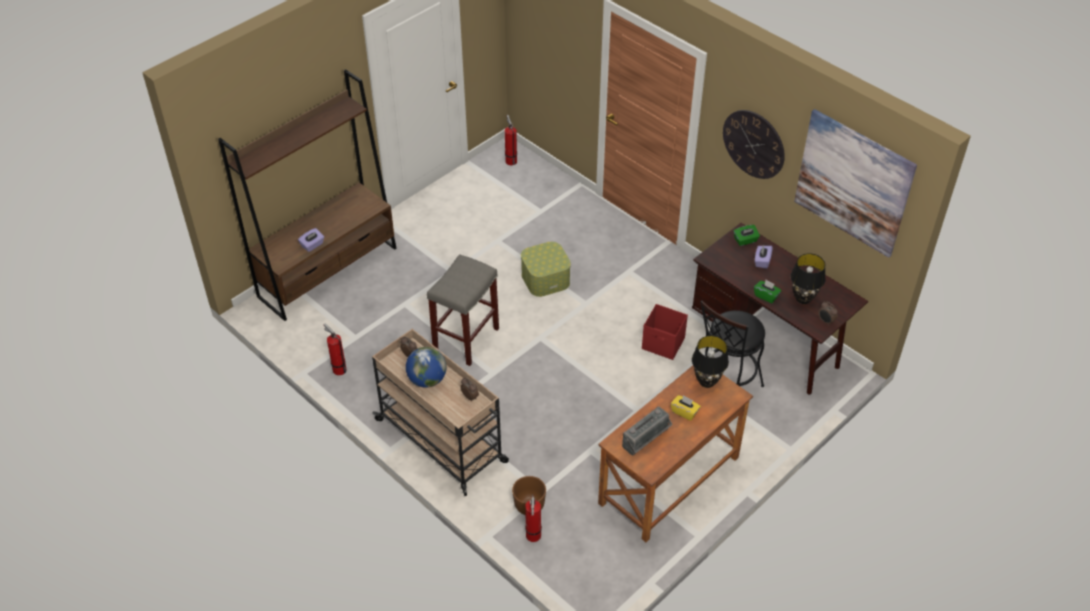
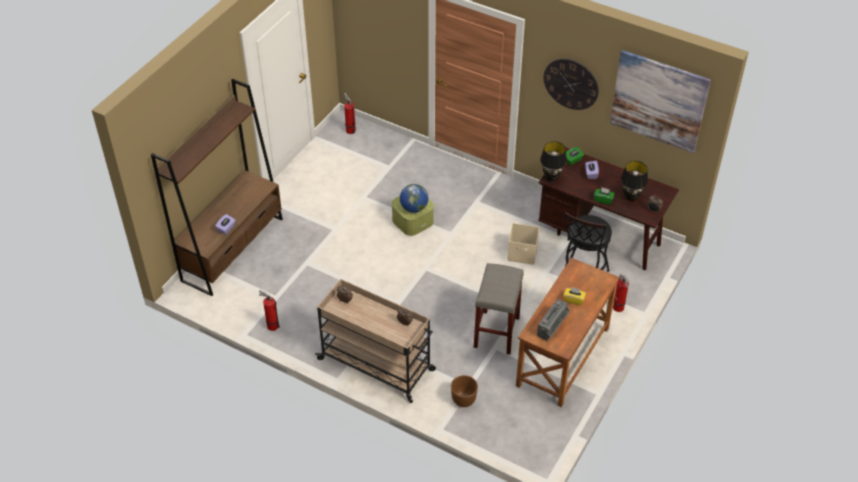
camera: 15 degrees left, 0 degrees up
(427, 380) = (366, 316): globe -> globe (414, 208)
(466, 338) = (366, 280): grey stool -> grey stool (496, 331)
(533, 537) = (475, 422): fire extinguisher -> fire extinguisher (619, 308)
(663, 344) = (523, 254): red storage box -> beige storage box
(706, 382) = (582, 274): black table lamp -> black table lamp (551, 177)

